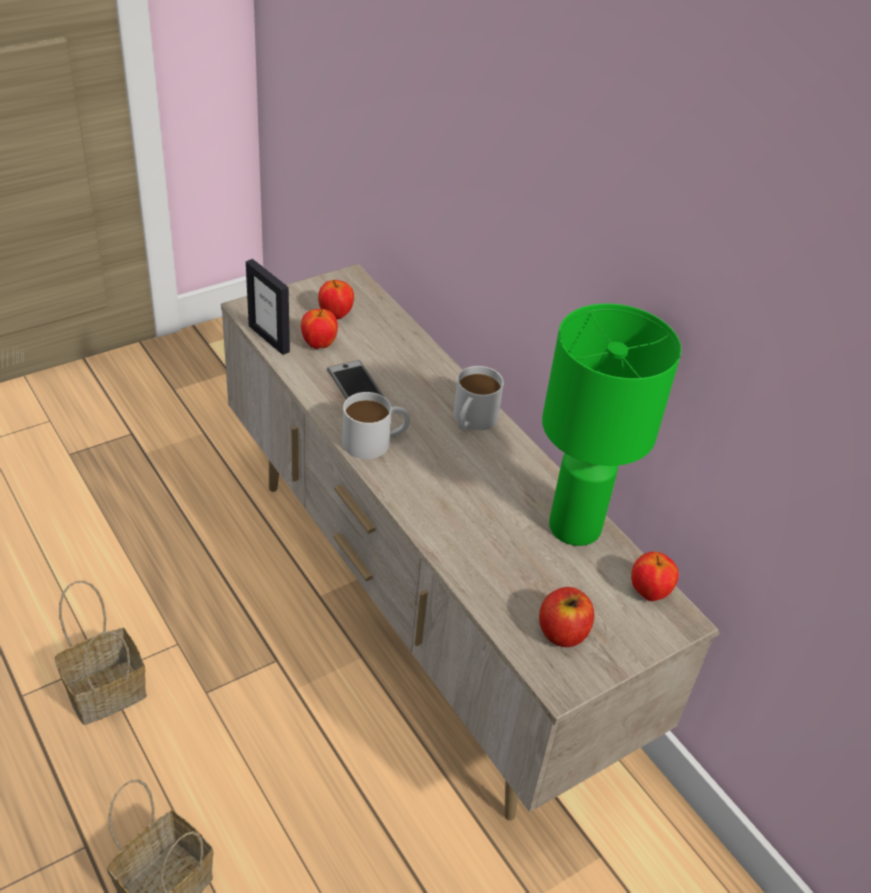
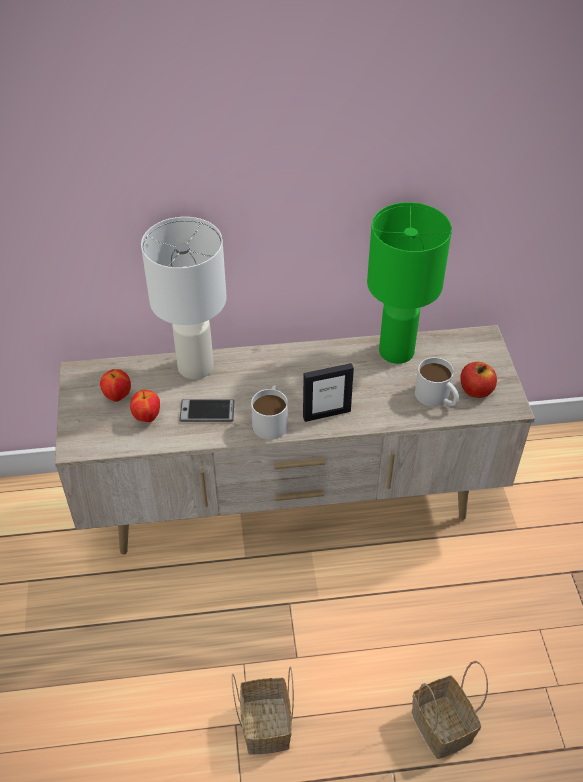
camera: 60 degrees left, 5 degrees up
(269, 338) = (121, 445): picture frame -> picture frame (326, 414)
(417, 356) = (194, 367): none -> white table lamp
(471, 420) = (277, 363): white mug -> white mug (437, 398)
(649, 592) = (461, 341): apple -> none

